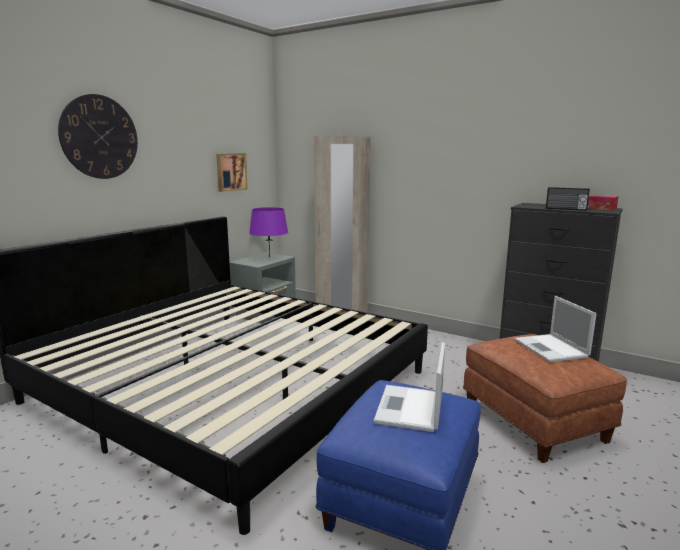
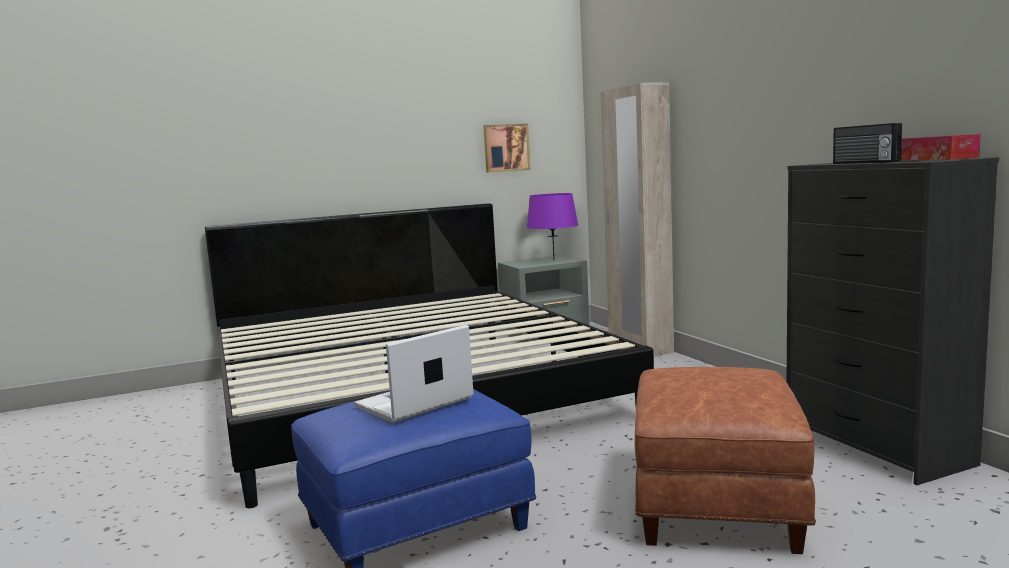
camera: 35 degrees right, 5 degrees down
(99, 137) = (330, 113): wall clock -> none
(551, 349) = (735, 382): laptop -> none

